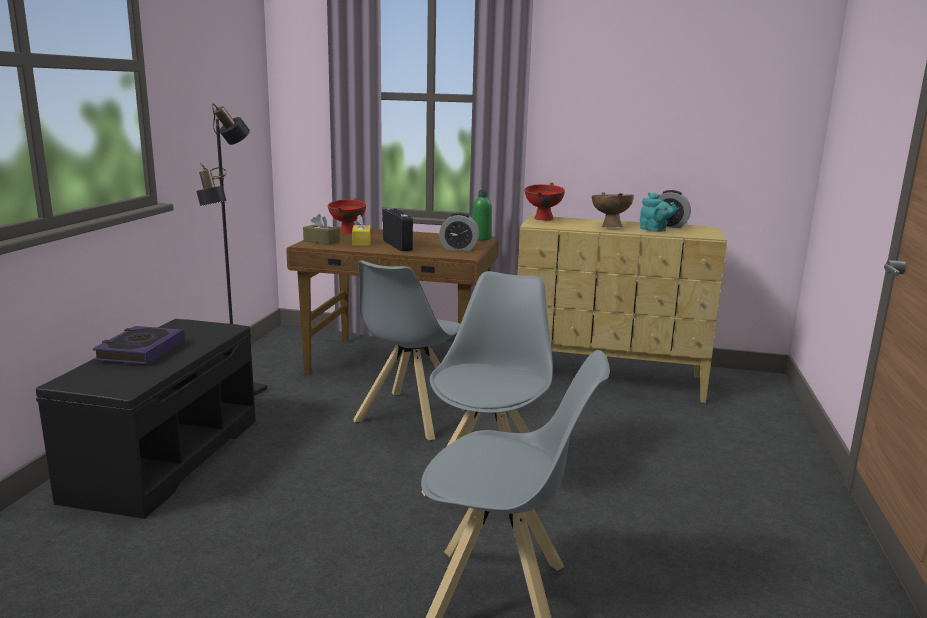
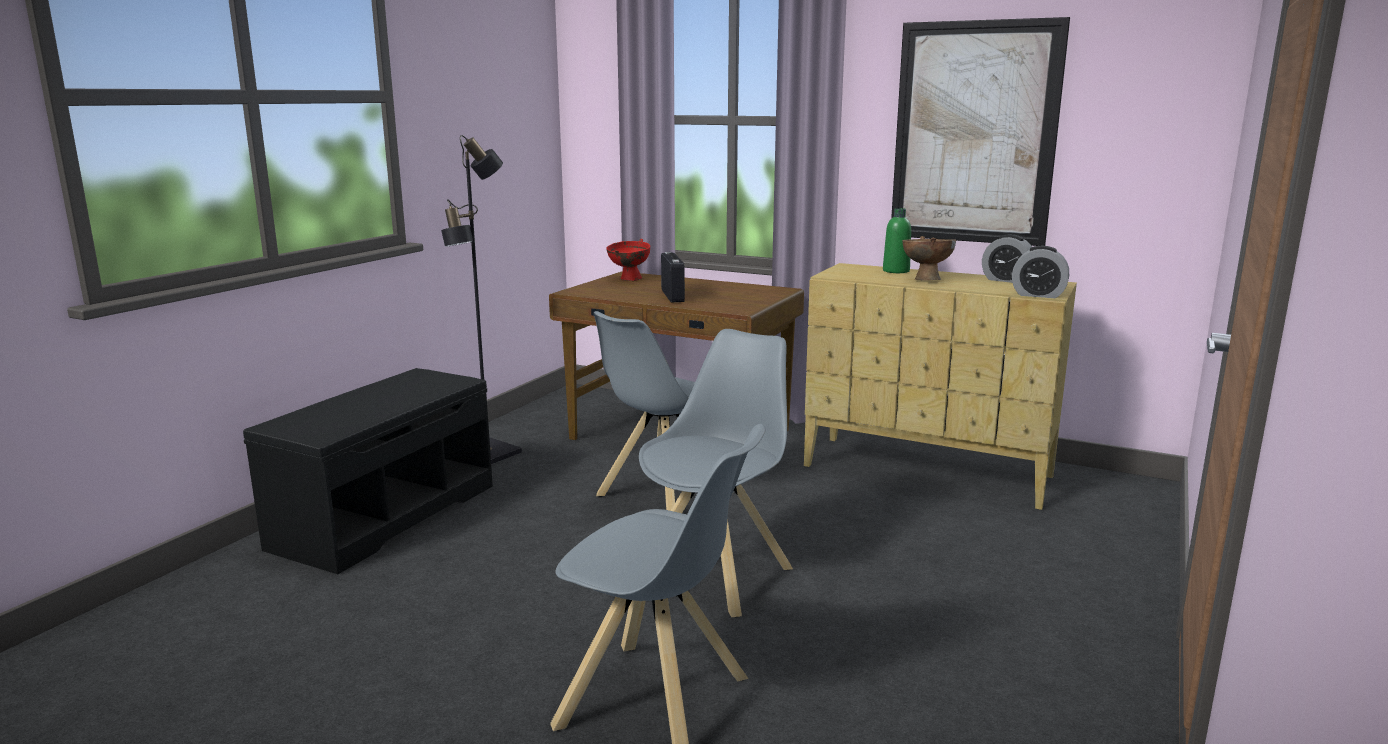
camera: 15 degrees right, 0 degrees up
(141, 351) = (360, 399): book -> none
(321, 241) = (591, 288): brown tissue box -> none
(361, 242) = (635, 290): yellow tissue box -> none
(459, 248) = (741, 301): alarm clock -> alarm clock (1038, 295)
(481, 238) = (780, 290): green bottle -> green bottle (896, 271)
(542, 219) = (849, 269): red bowl -> none
(633, 111) = (974, 134): none -> picture
(654, 230) = (980, 285): turquoise teapot -> none

